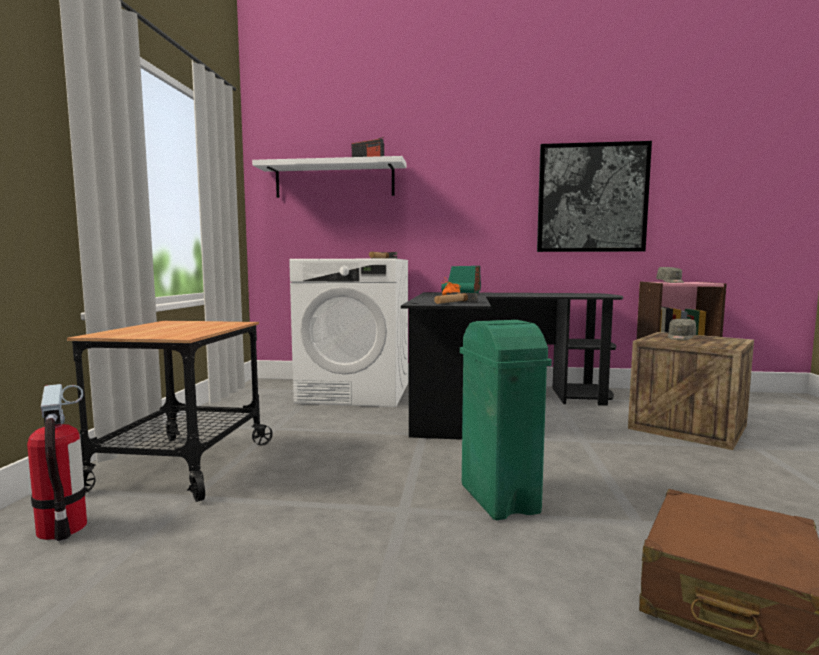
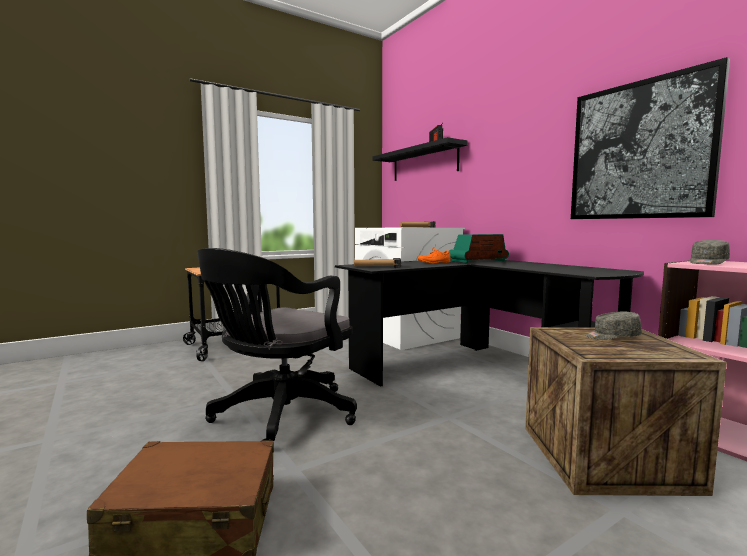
camera: 50 degrees right, 0 degrees up
(62, 528) = (157, 354): fire extinguisher -> none
(334, 180) = (424, 163): white shelf -> black shelf
(499, 499) = (279, 416): green trash can -> black office chair

